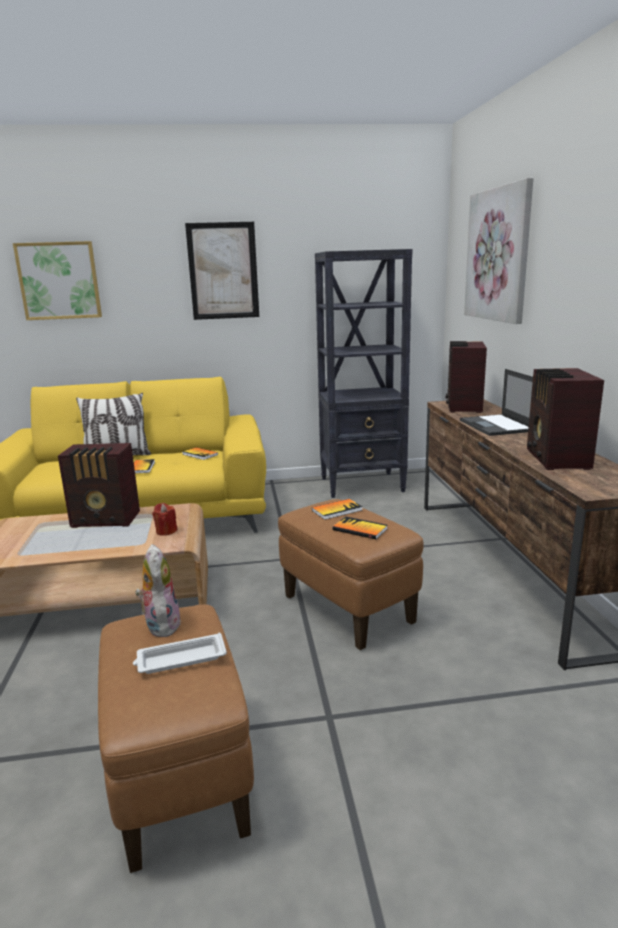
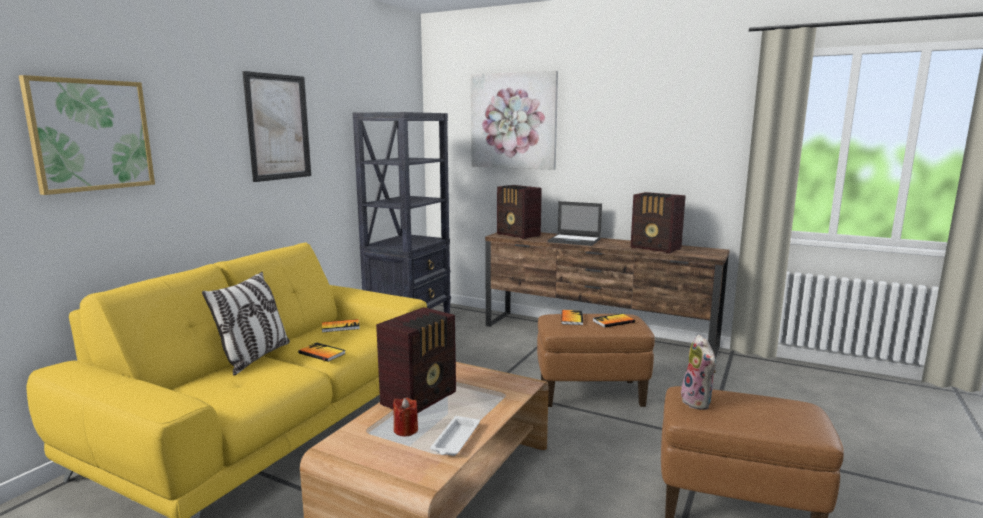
camera: 55 degrees left, 5 degrees down
(160, 624) = (698, 402): plush toy -> plush toy turned 120 degrees counterclockwise
(166, 531) = (493, 380): red candle -> red candle (405, 430)
(180, 659) = (753, 405): white tray -> white tray (455, 440)

